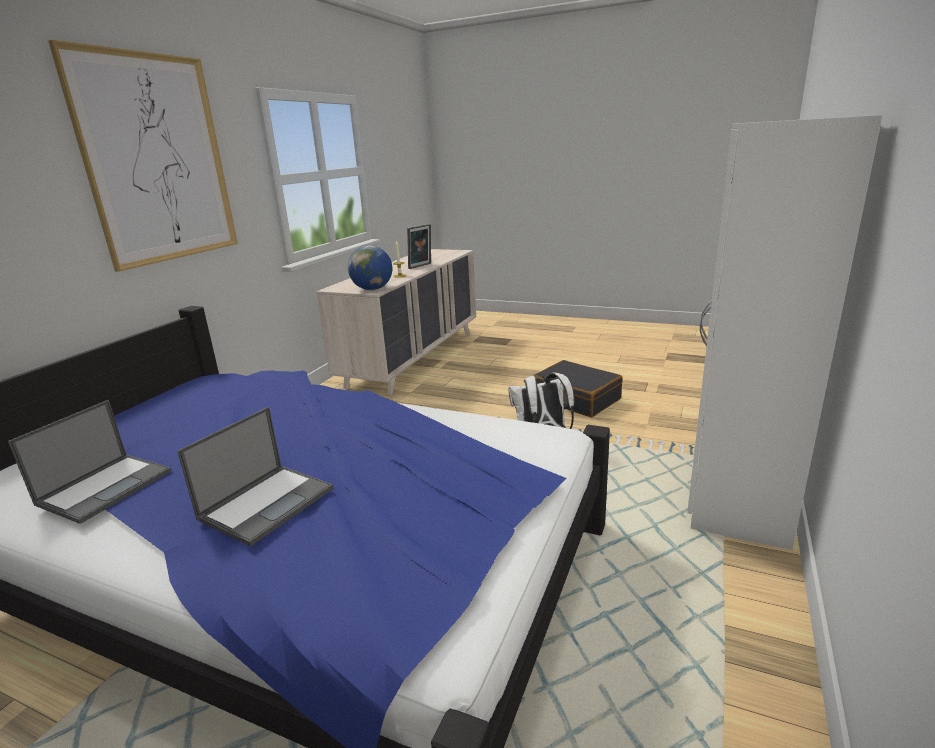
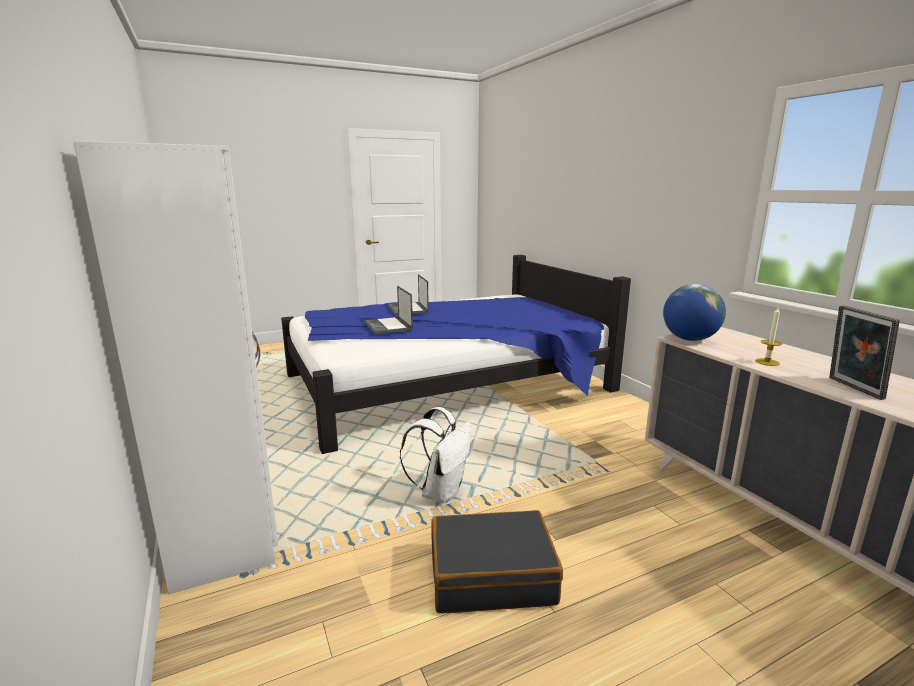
camera: 130 degrees right, 5 degrees down
(106, 487) = (474, 301): laptop -> laptop (388, 326)
(157, 160) = (650, 169): picture -> none

